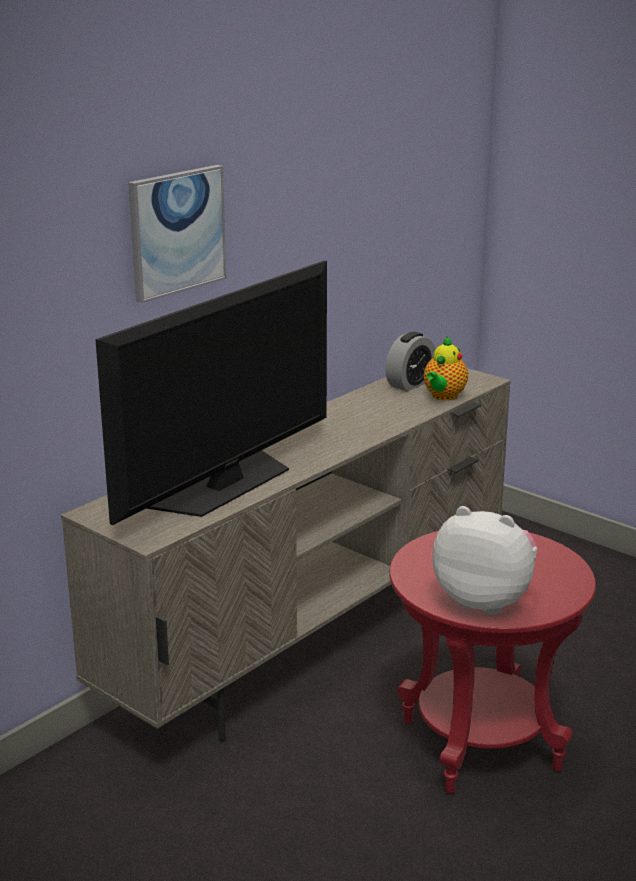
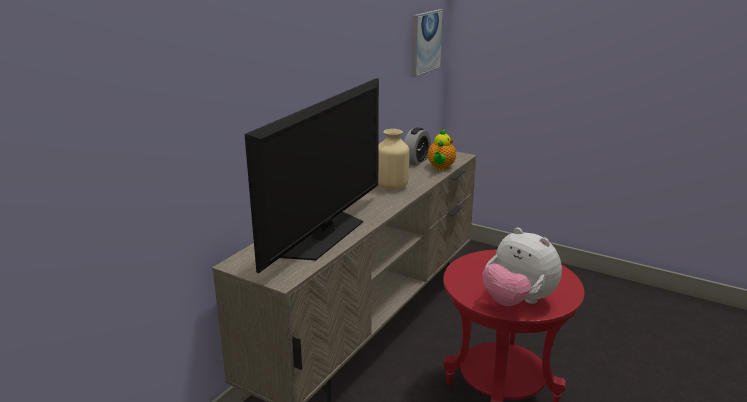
camera: 10 degrees left, 0 degrees up
(176, 232) = (279, 59): picture -> picture (425, 42)
(354, 421) = (391, 187): none -> beige vase
(485, 600) = (517, 301): plush toy -> plush toy turned 150 degrees counterclockwise

